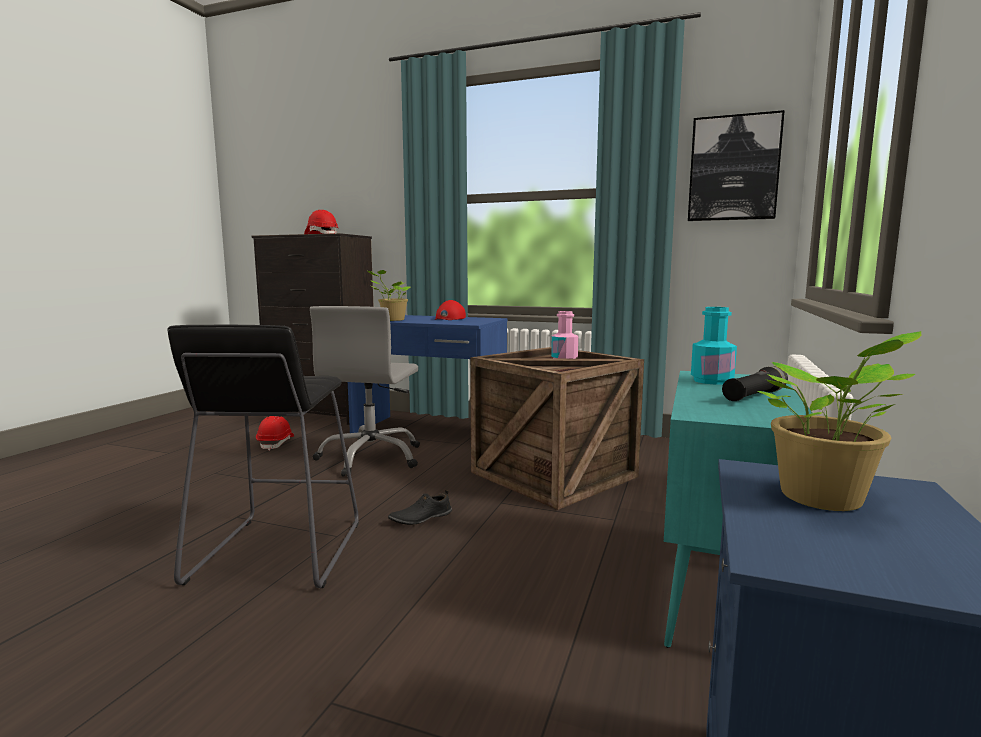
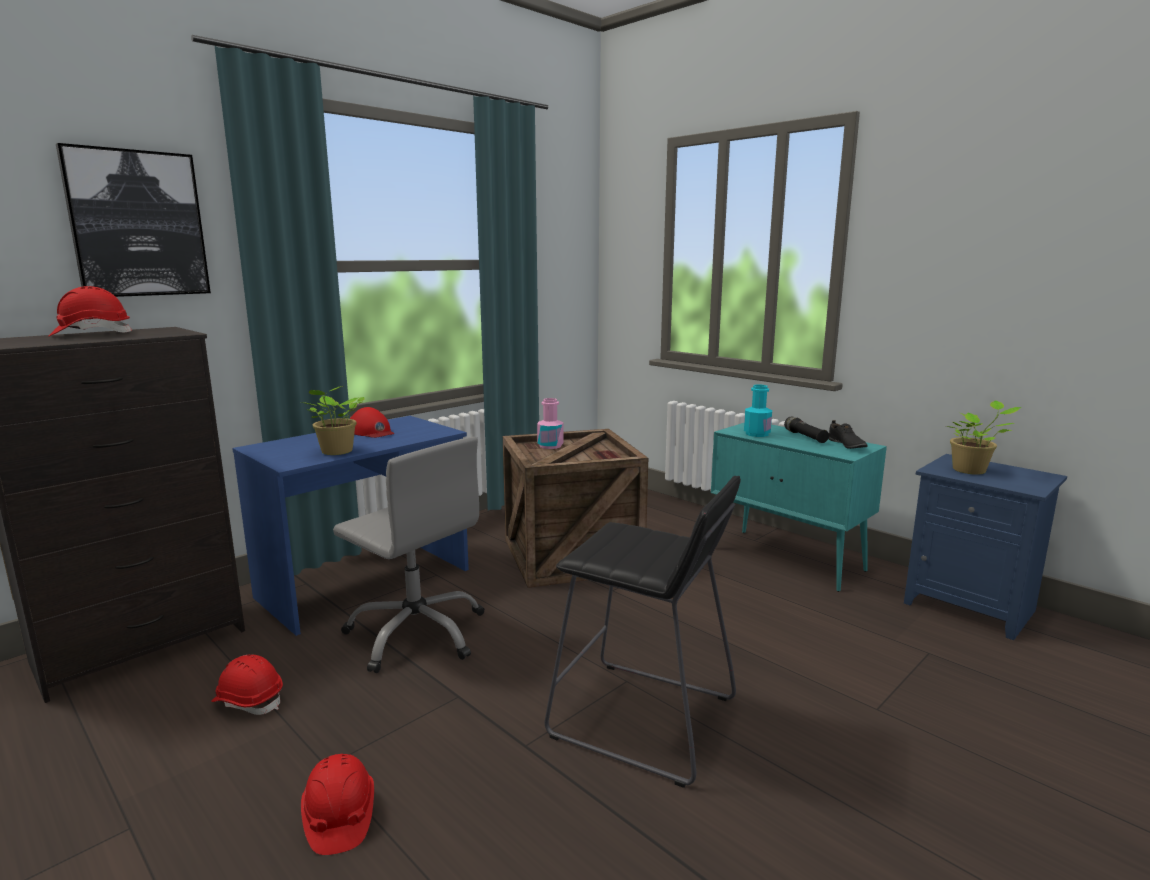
camera: 65 degrees left, 5 degrees up
(166, 486) = (339, 818): none -> red hard hat
(420, 518) = (617, 632): black shoe -> black shoe (846, 445)
(733, 168) = (562, 247): picture -> picture (137, 224)

